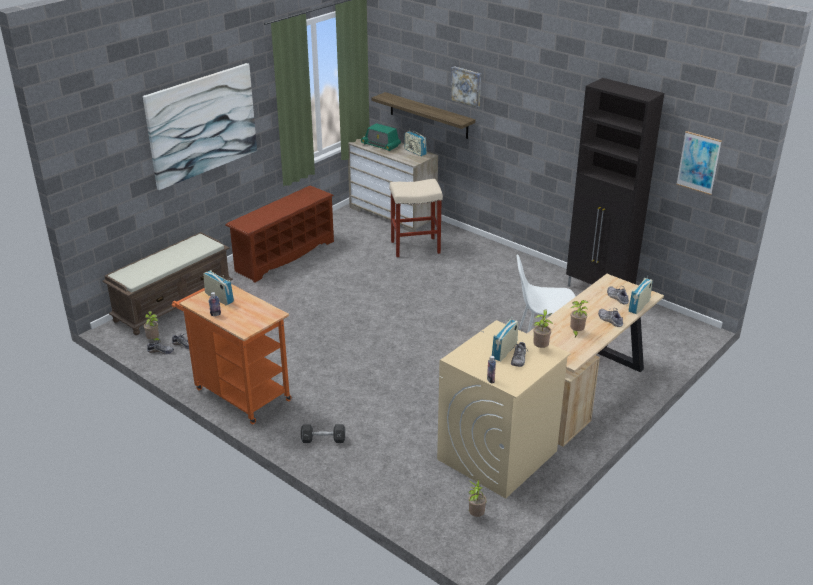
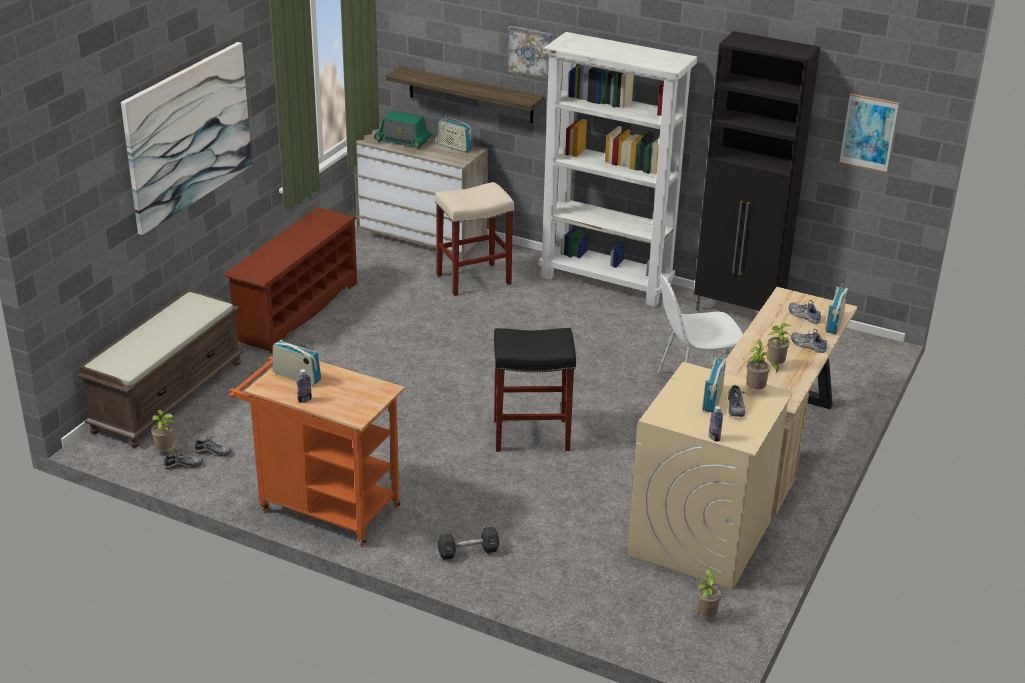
camera: 15 degrees left, 0 degrees up
(405, 362) = (530, 435): none -> black stool
(510, 259) = (607, 282): none -> white bookcase

